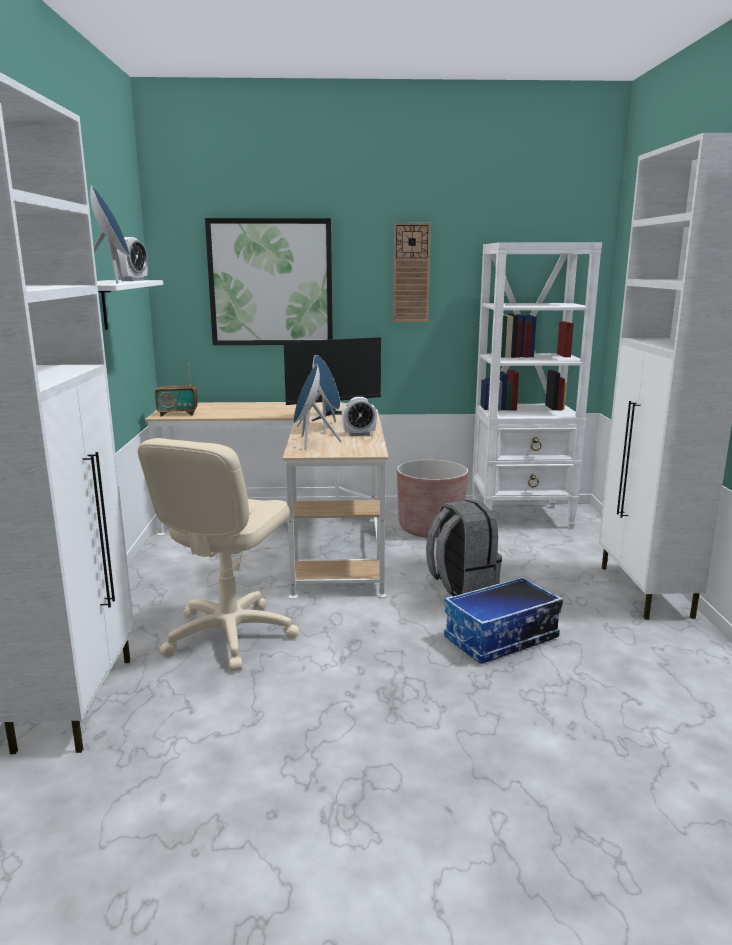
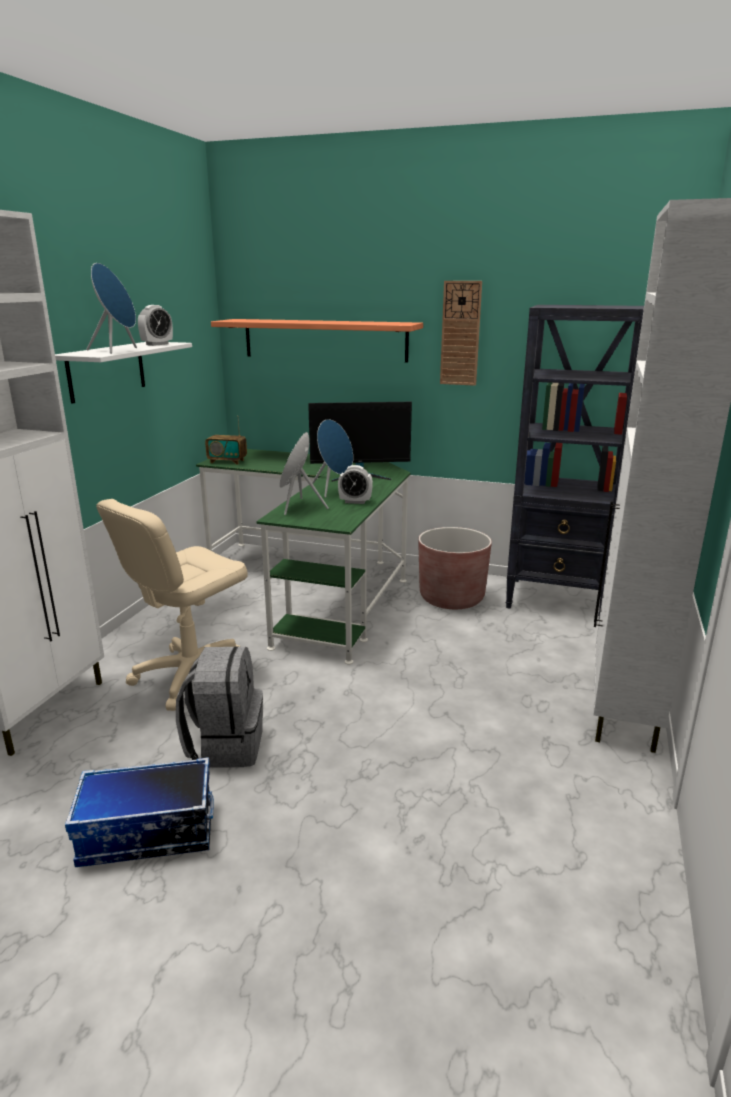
camera: 20 degrees right, 5 degrees up
(271, 283) = (324, 340): picture -> shelf
(292, 536) = (317, 586): beige desk -> green desk
(461, 585) = (432, 664): grey backpack -> grey backpack (225, 745)
(501, 639) = (425, 731): storage box -> storage box (147, 834)
(522, 517) = (557, 599): white bookcase -> black bookcase

